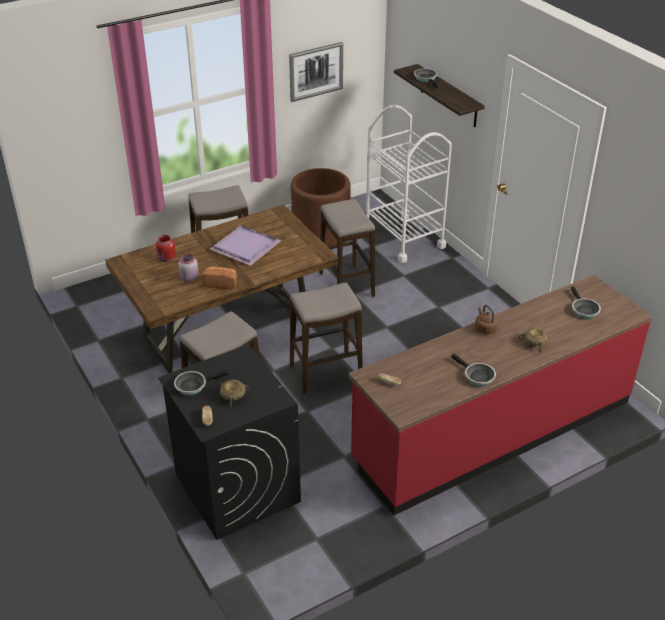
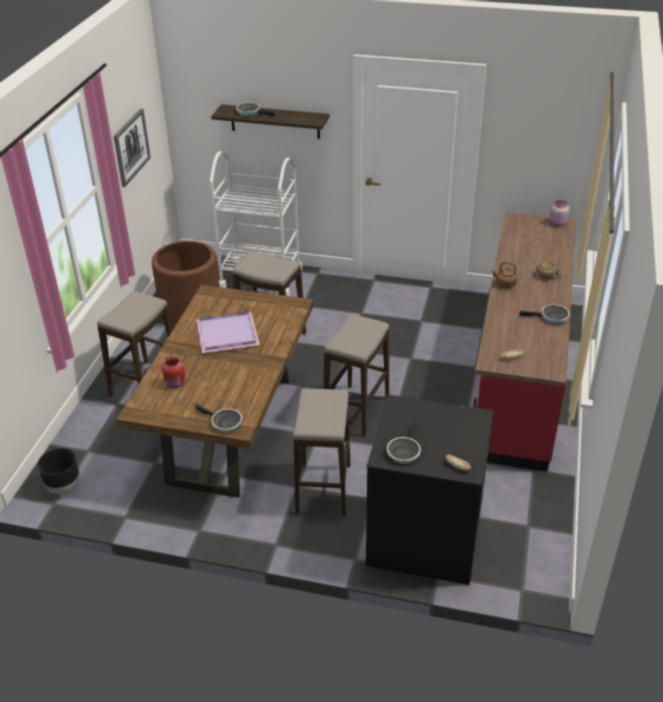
camera: 45 degrees left, 0 degrees up
(94, 300) = (64, 487): none -> black planter
(188, 278) = (223, 386): pink jar -> pink jar (557, 223)
(221, 283) = (257, 373): bread -> none
(233, 396) = (444, 437): beige bowl -> none
(583, 310) = (537, 237): frying pan -> frying pan (224, 423)

